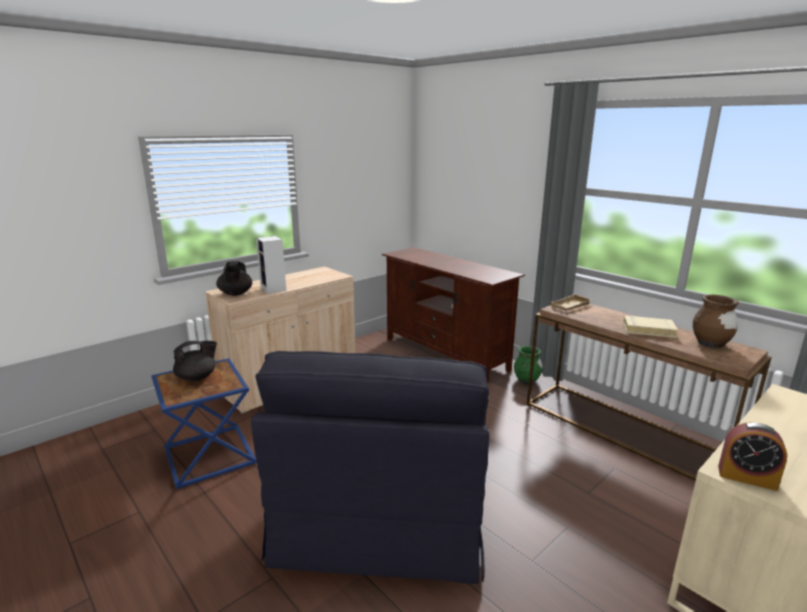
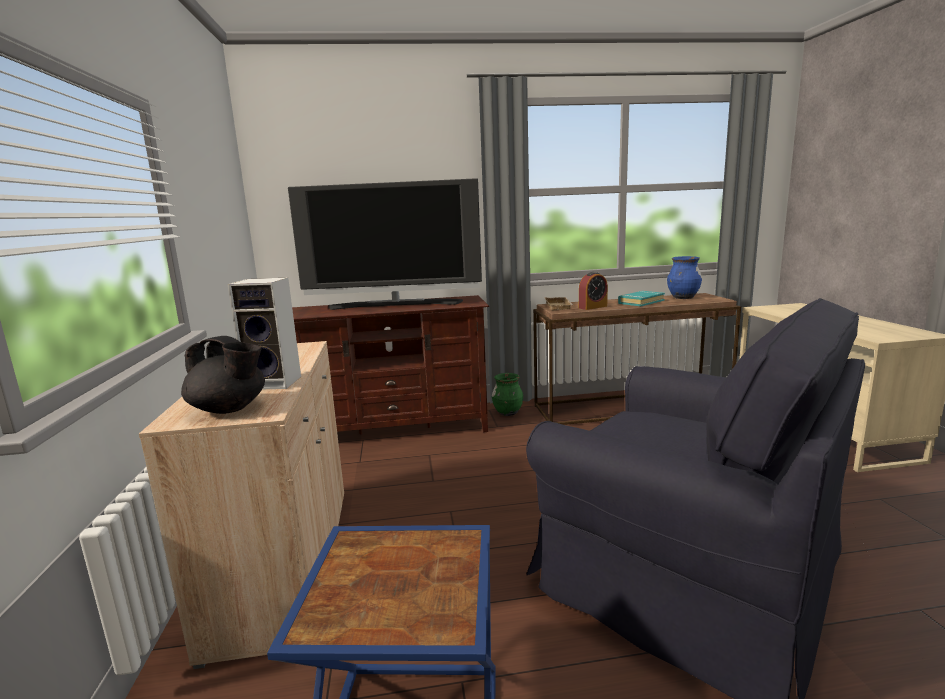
camera: 55 degrees left, 5 degrees down
(197, 378) = (377, 578): black teapot -> none
(454, 264) = (395, 305): none -> television
(648, 330) = (640, 302): beige book -> turquoise book
(710, 344) = (683, 297): brown vase -> blue vase
(747, 477) = (887, 336): alarm clock -> alarm clock (592, 307)

